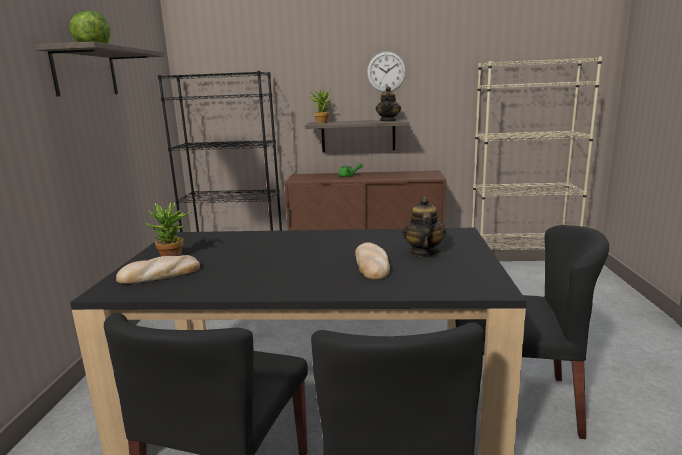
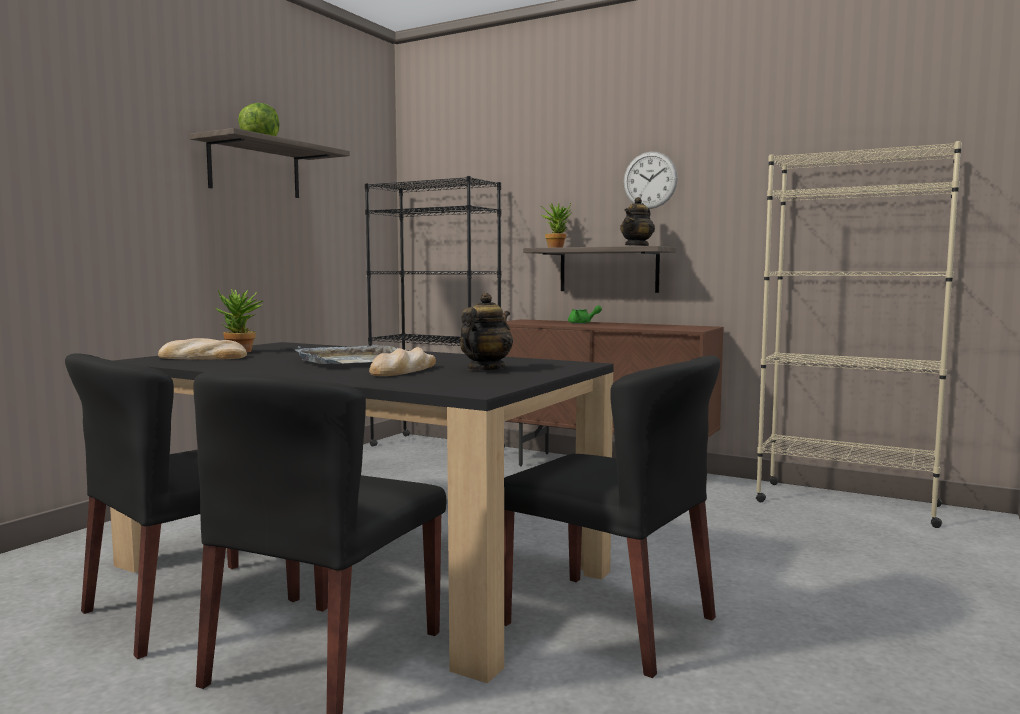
camera: 25 degrees right, 10 degrees down
(303, 257) = (354, 361): none -> grey tray

